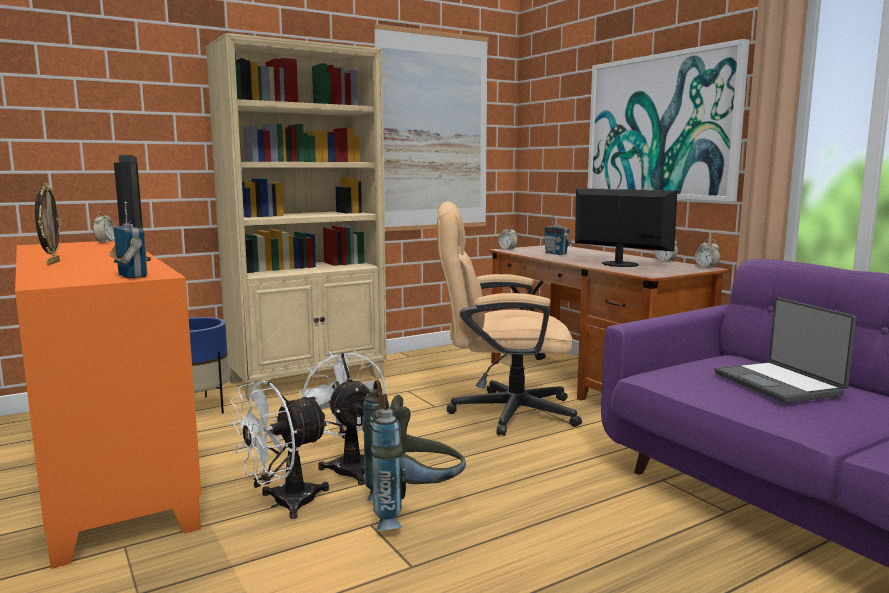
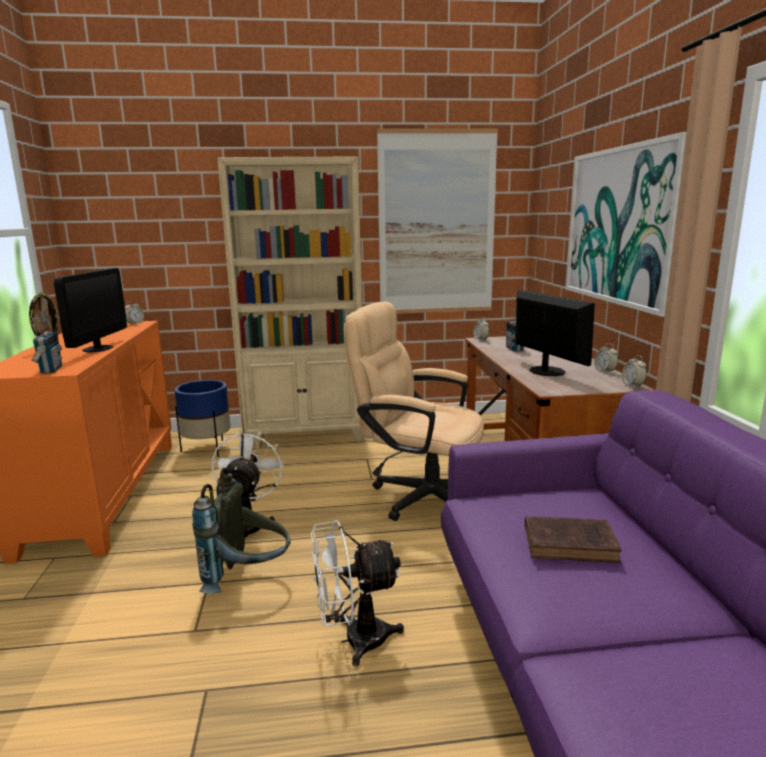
camera: 25 degrees right, 5 degrees up
(283, 504) = (173, 548): white fan -> white fan (354, 640)
(779, 384) = (572, 544): laptop -> brown book

